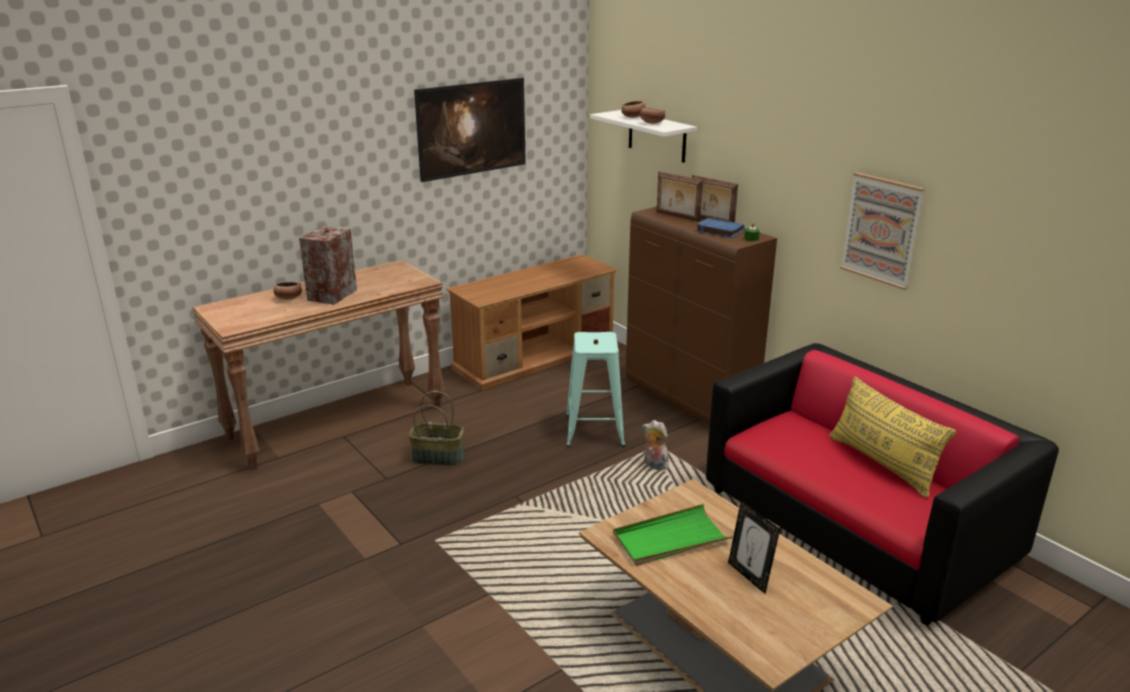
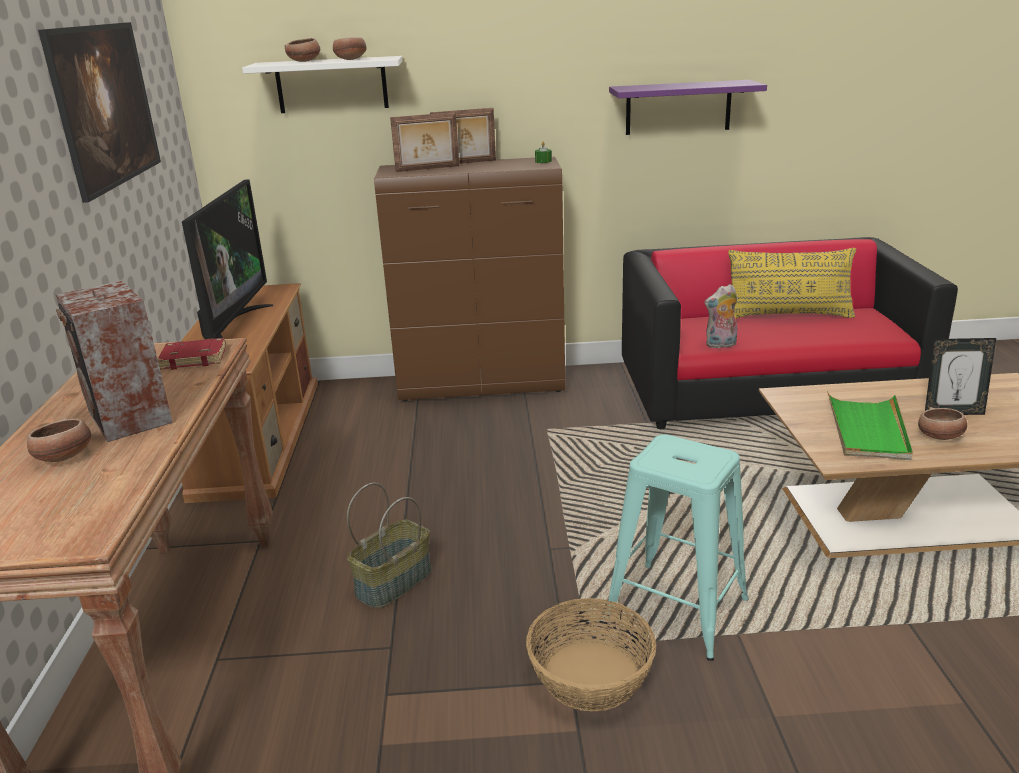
camera: 55 degrees left, 0 degrees up
(405, 282) = (195, 358): none -> red book
(411, 548) = (590, 674): none -> basket
(530, 279) = (235, 326): none -> television
(594, 430) = (471, 453): turquoise stool -> turquoise stool (676, 609)
(654, 466) = (581, 444): plush toy -> plush toy (721, 345)
(693, 575) = (940, 437): none -> bowl
(718, 231) = (501, 165): blue book -> none
(881, 230) = (678, 107): picture -> purple shelf

